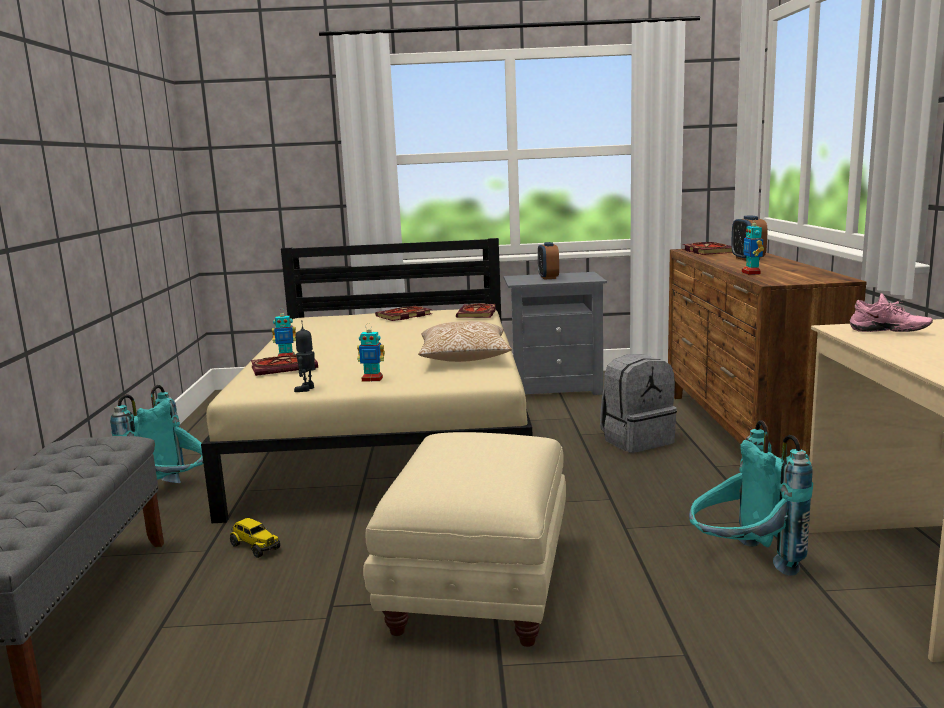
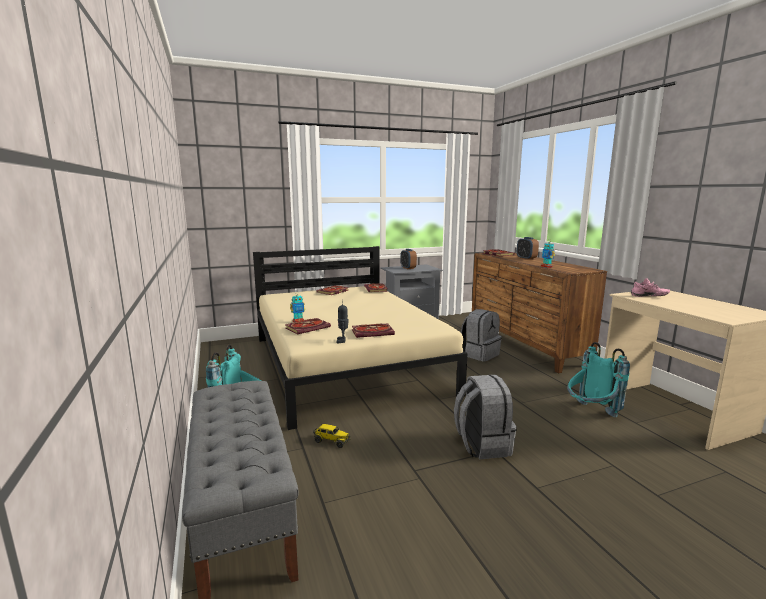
camera: 20 degrees left, 0 degrees up
(372, 379) = (373, 332): toy robot -> book
(464, 359) = (408, 317): pillow -> none
(479, 585) = (482, 445): beige ottoman -> grey backpack

